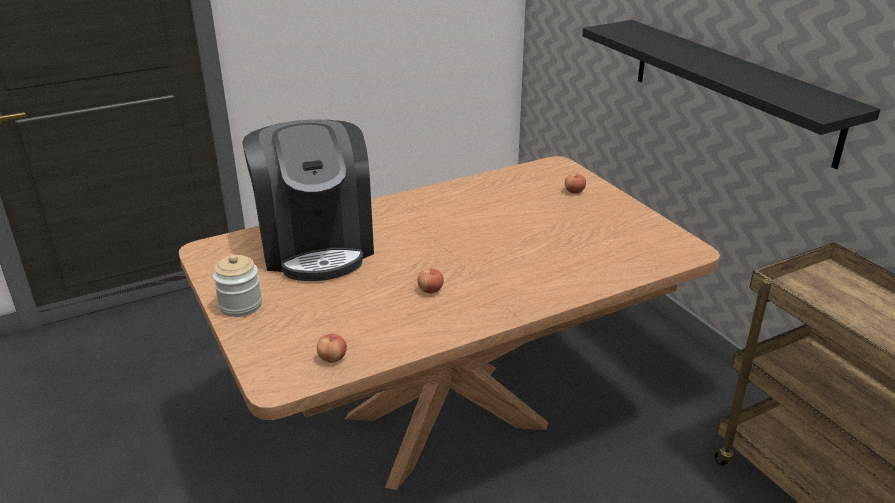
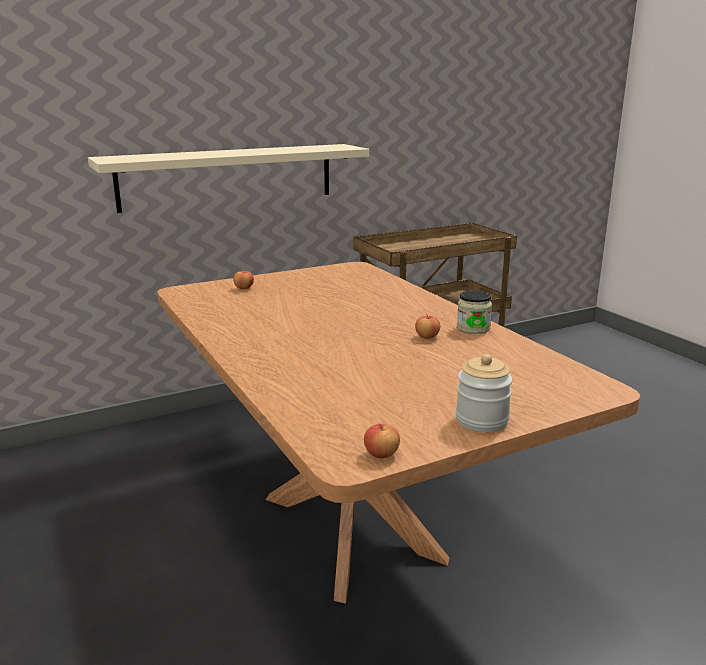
camera: 90 degrees left, 10 degrees down
(316, 246) = (340, 389): coffee machine -> none
(332, 358) = (552, 369): apple -> apple (381, 454)
(457, 321) = (473, 328): none -> jar
(731, 88) = (228, 176): black shelf -> beige shelf

